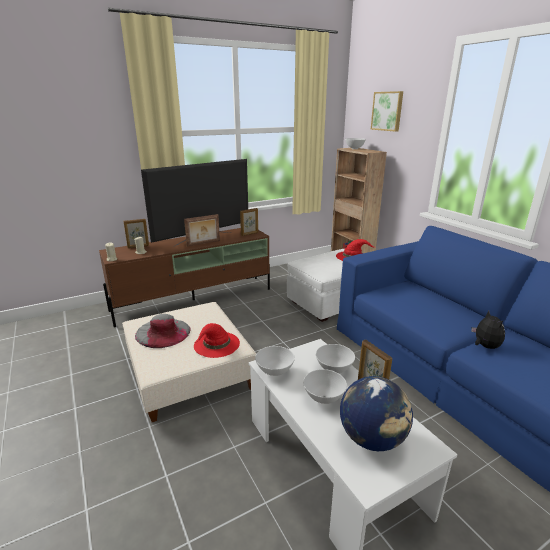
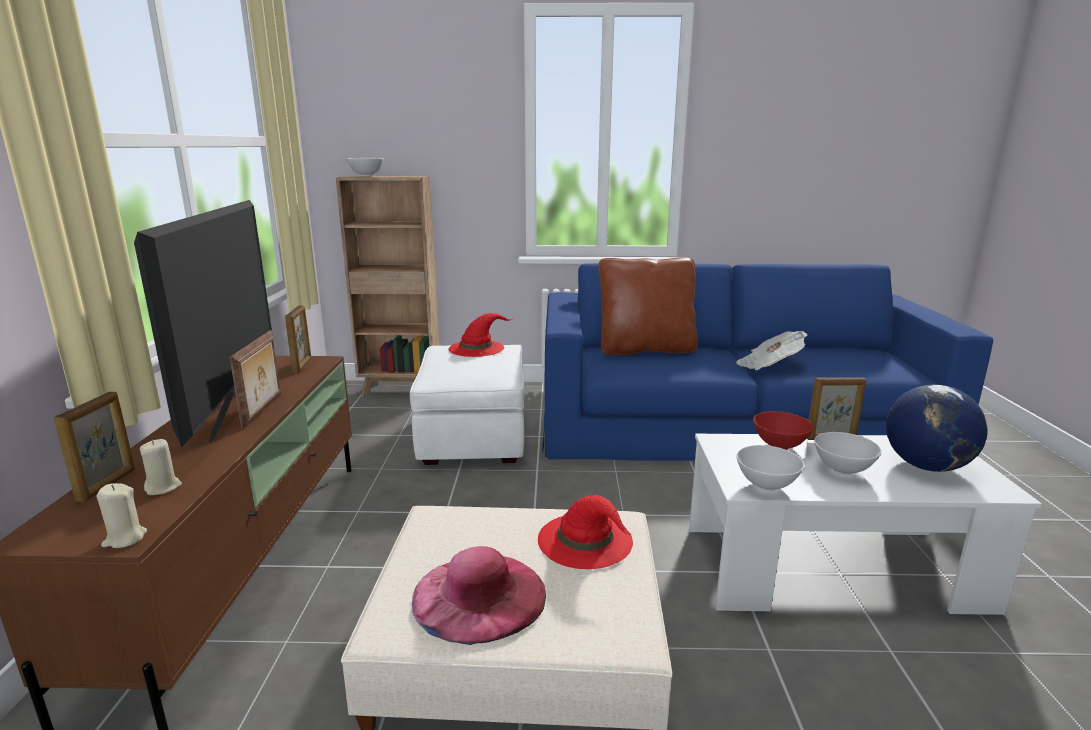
camera: 60 degrees left, 5 degrees down
(163, 332) = (479, 595): grey hat -> pink hat
(333, 369) = (779, 446): white bowl -> red bowl
(387, 111) = (410, 109): picture -> none
(430, 296) = (645, 349): none -> brown pillow
(484, 346) = (769, 366): plush toy -> newspaper

